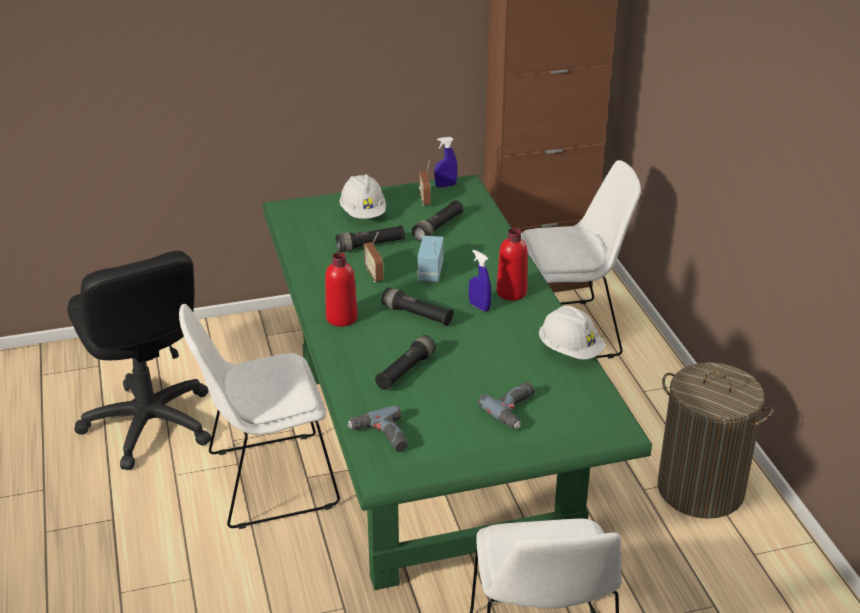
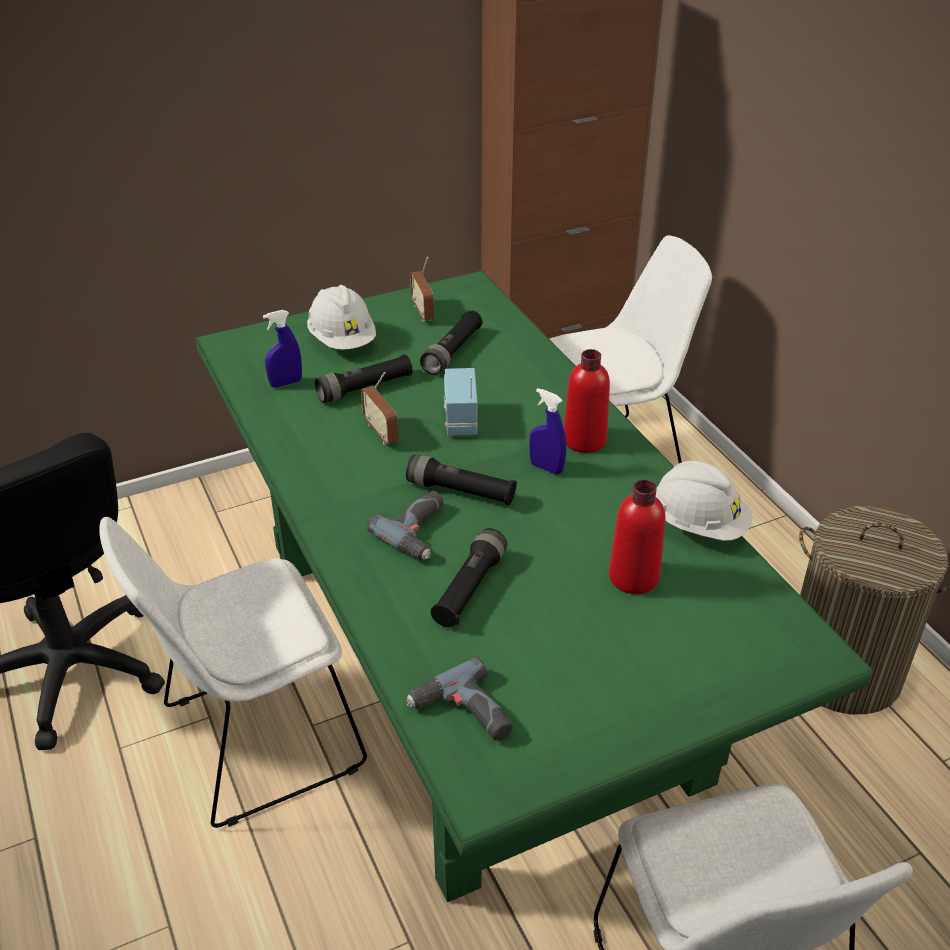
camera: 10 degrees left, 5 degrees up
(341, 318) = (350, 509): red bottle -> red bottle (633, 577)
(445, 186) = (445, 290): blue spray bottle -> blue spray bottle (286, 383)
(516, 410) = (654, 637): power drill -> power drill (421, 532)

